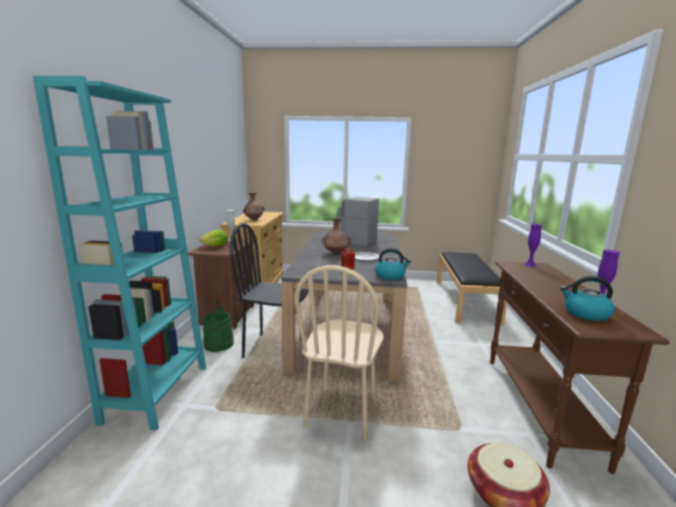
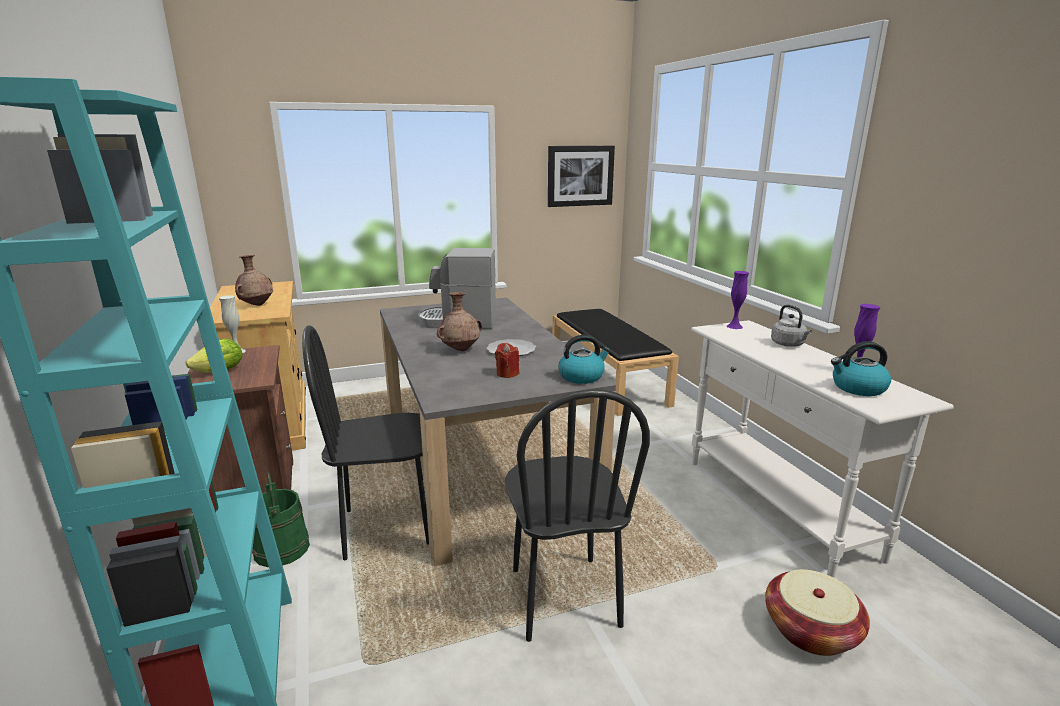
camera: 25 degrees left, 5 degrees up
(342, 412) = (563, 597): beige chair -> black chair
(468, 163) = (580, 176): none -> picture
(539, 407) = (777, 507): brown console table -> white console table
(561, 280) = (789, 344): none -> grey kettle

